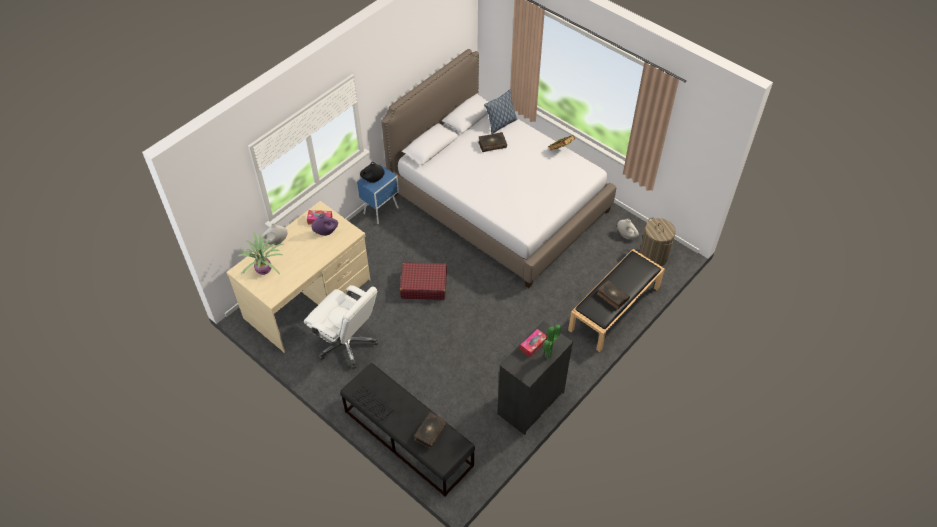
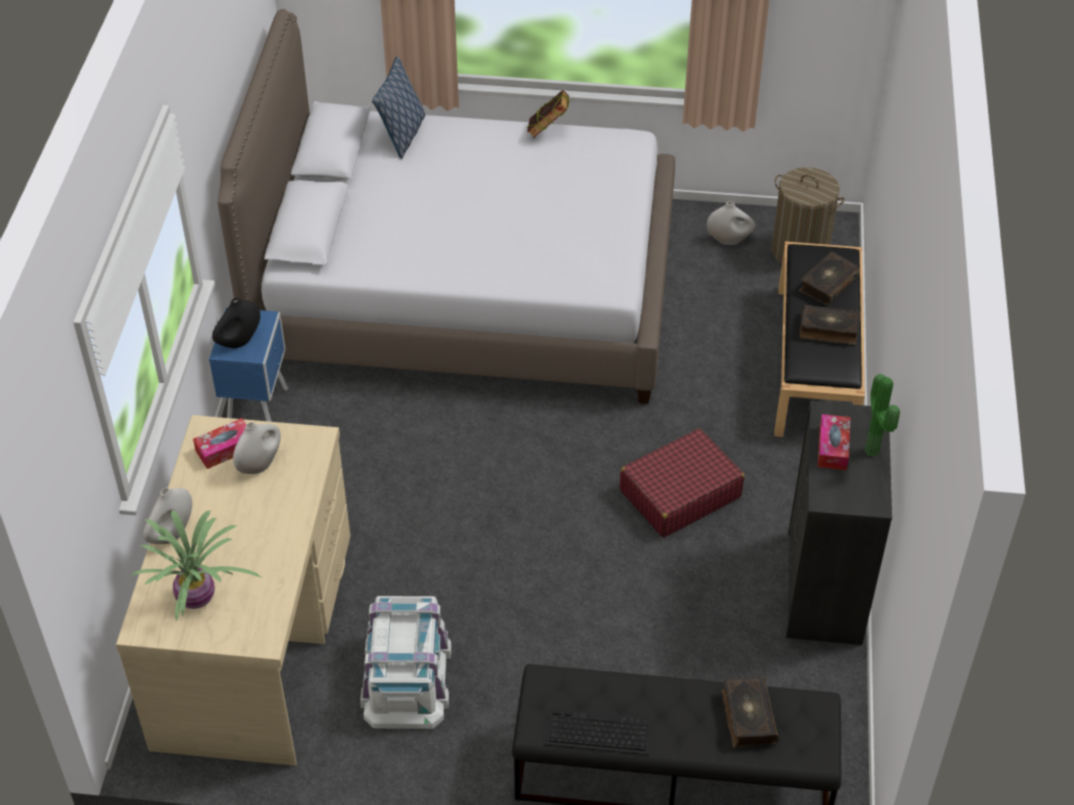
camera: 35 degrees left, 5 degrees down
(326, 232) = (260, 464): purple vase -> white vase
(347, 343) = (407, 677): white office chair -> white storage box
(423, 285) = (459, 497): red suitcase -> red suitcase (679, 494)
(492, 144) = (419, 175): book -> book (827, 284)

